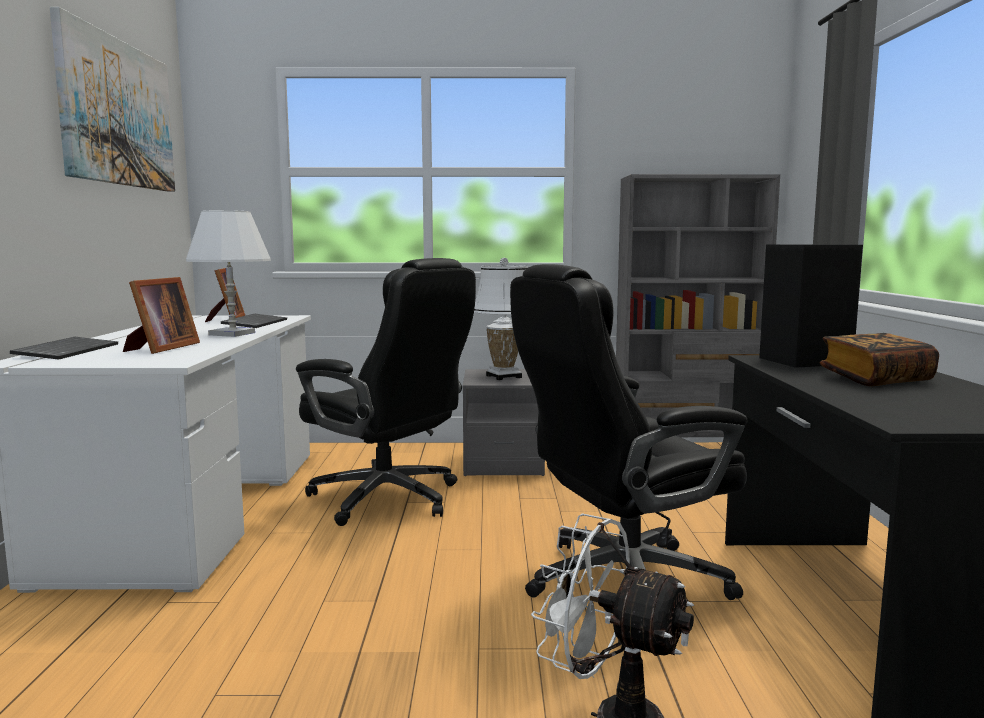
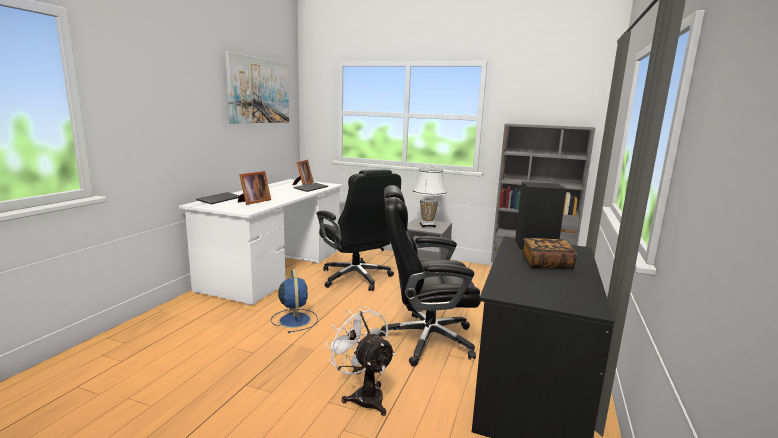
camera: 20 degrees right, 5 degrees up
(232, 334) = (292, 195): white table lamp -> none
(322, 601) = (294, 319): none -> blue fan

